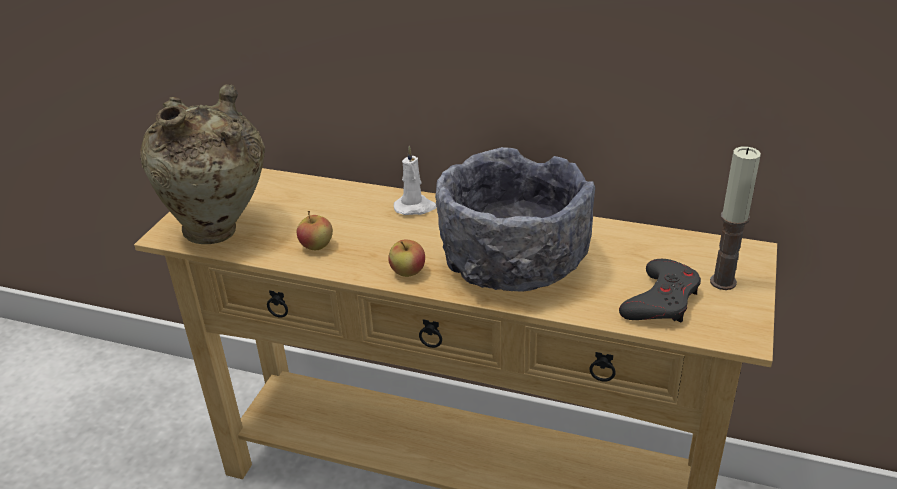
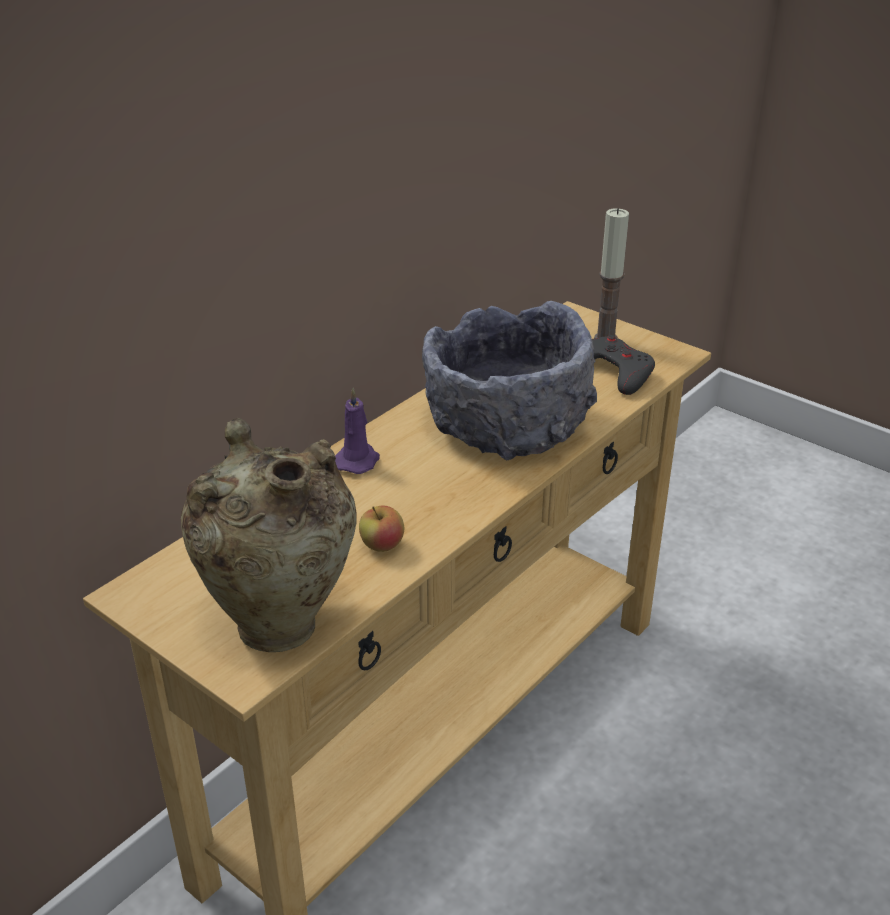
camera: 70 degrees left, 0 degrees up
(408, 272) = (481, 492): apple -> none
(415, 207) = (357, 460): white candle -> purple candle

